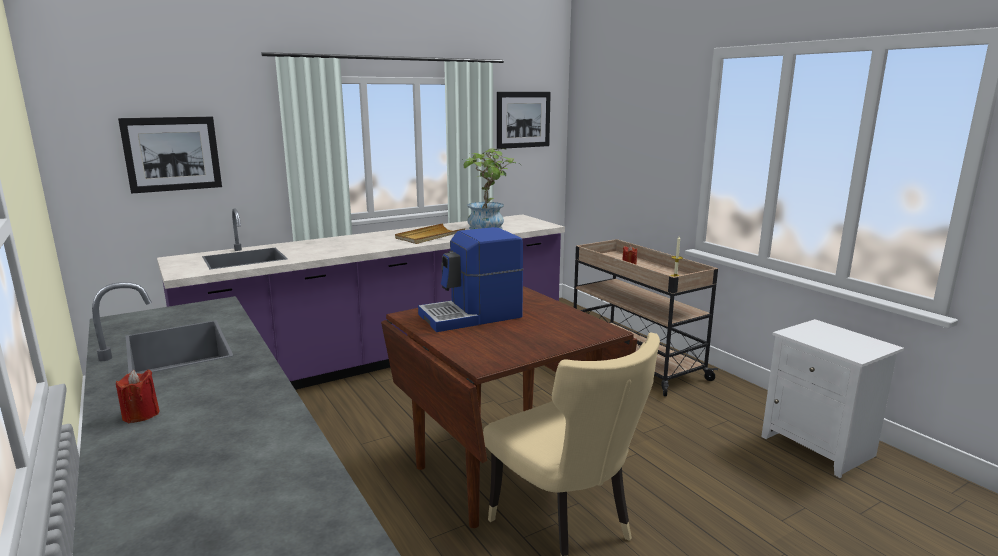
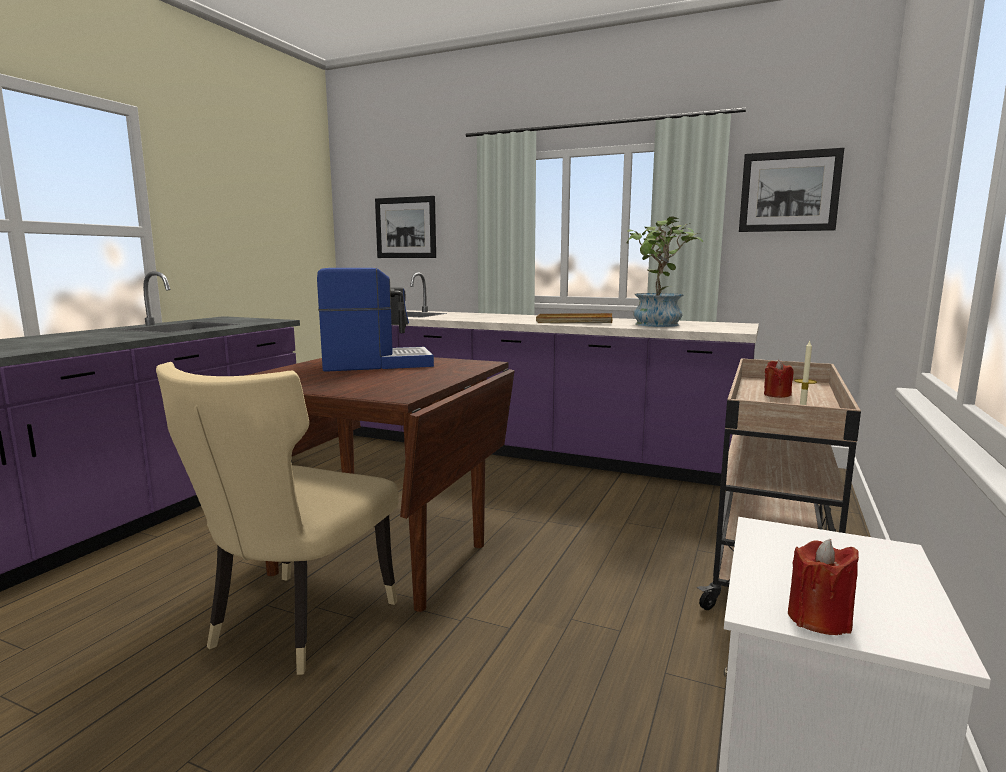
camera: 55 degrees right, 5 degrees down
(141, 415) = (50, 337): red candle -> red candle (819, 619)
(472, 316) = (375, 364): coffee machine -> coffee machine turned 135 degrees clockwise

